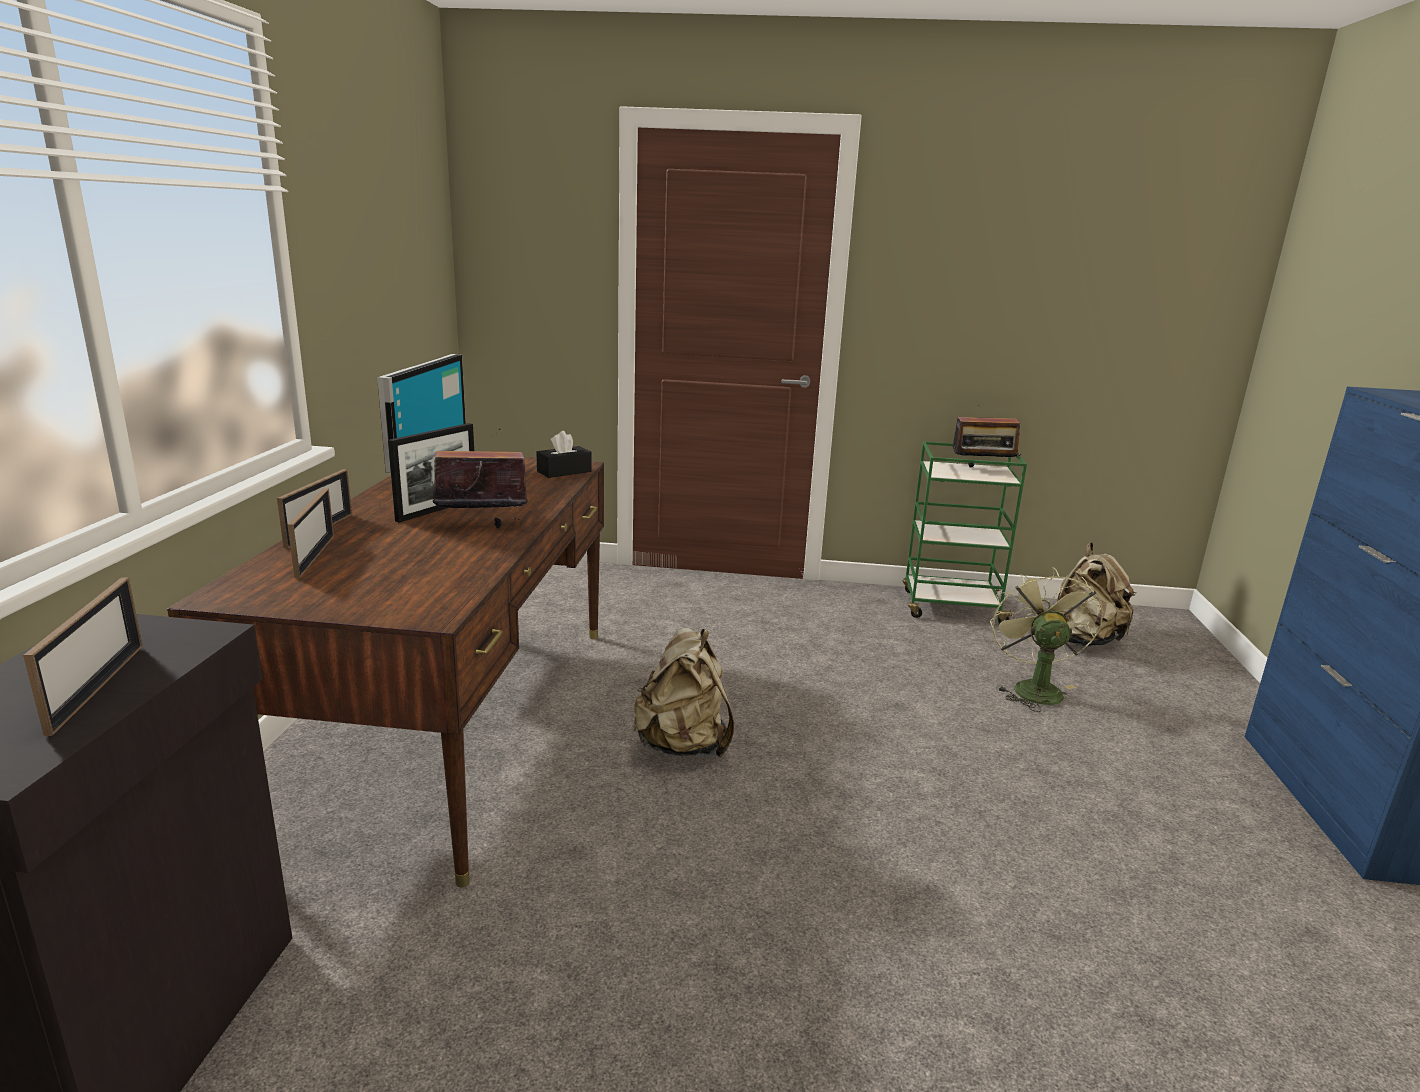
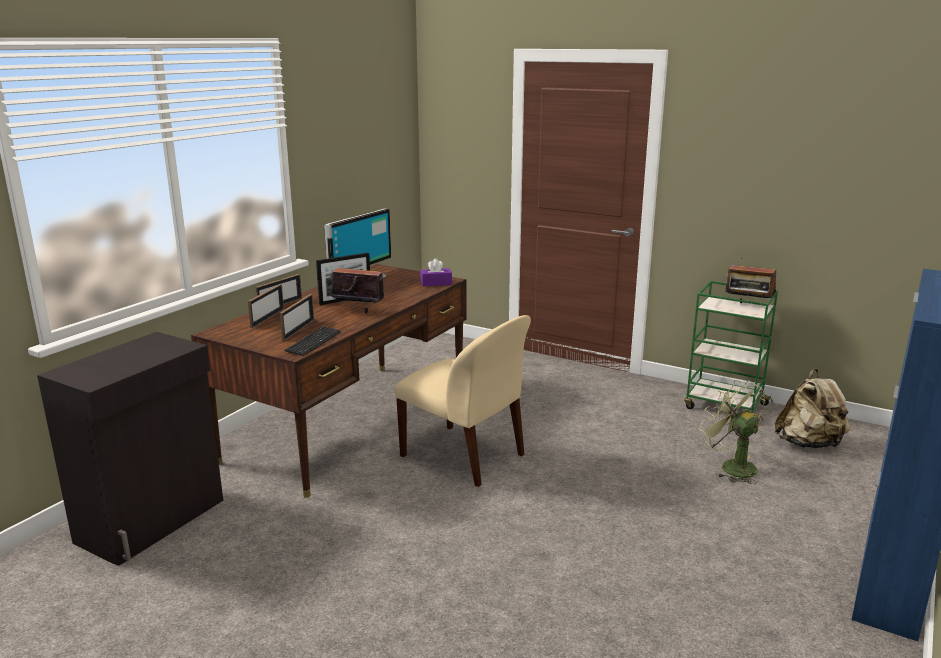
camera: 25 degrees right, 0 degrees up
(97, 687) = (136, 360): picture frame -> picture frame (298, 330)
(453, 590) = (313, 342): none -> keyboard
(564, 471) = (436, 283): black tissue box -> purple tissue box
(683, 745) = (465, 456): beige backpack -> beige chair
(1032, 688) = (731, 466): green fan -> green fan turned 60 degrees counterclockwise

